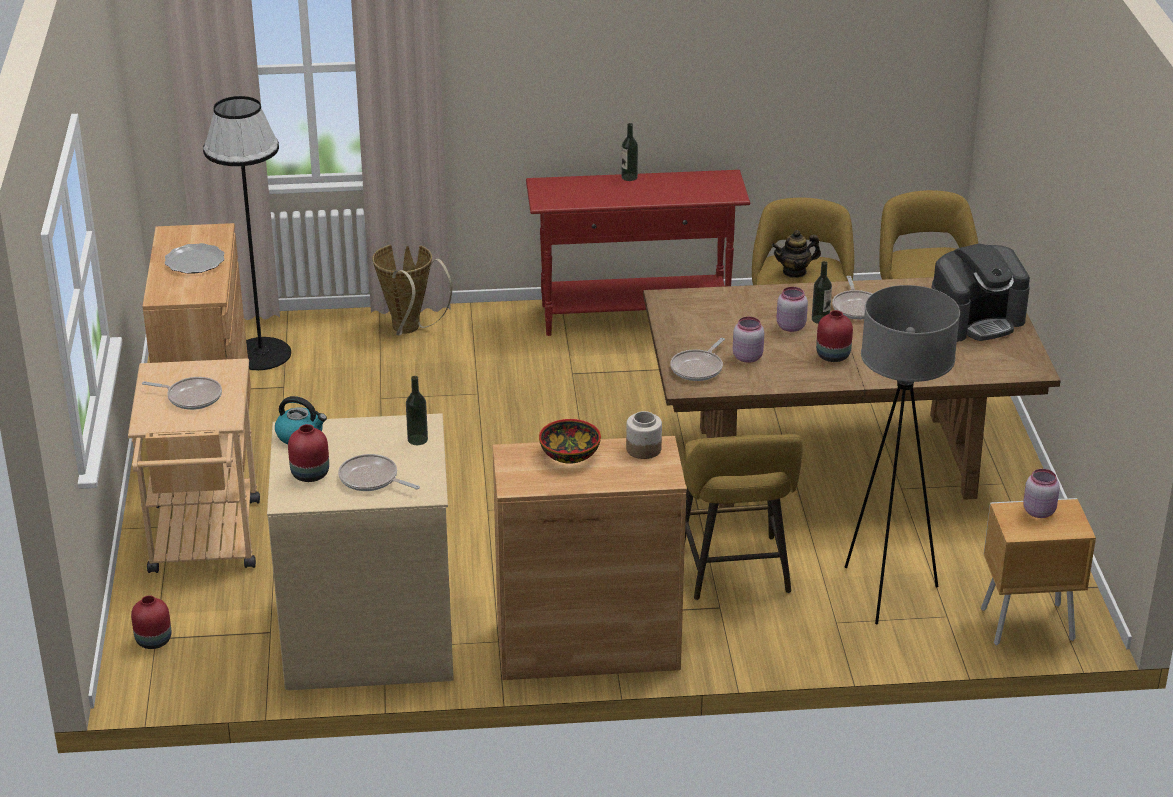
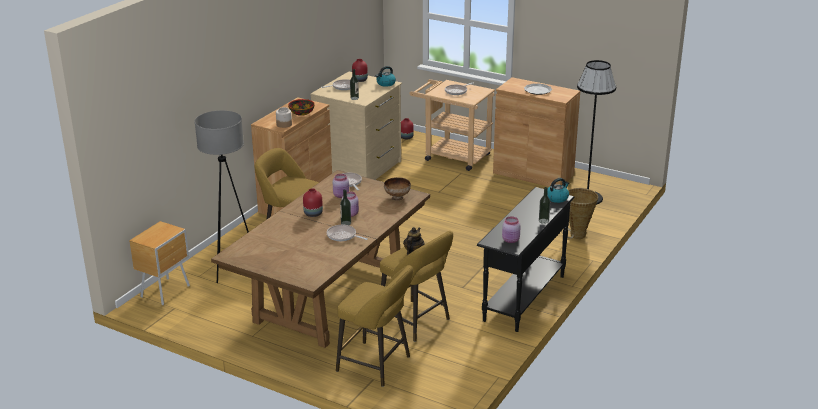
camera: 125 degrees right, 5 degrees down
(549, 186) = (557, 198): none -> kettle
(635, 316) = (523, 298): red console table -> black console table
(690, 309) = (397, 197): none -> bowl
(976, 320) = (287, 261): coffee machine -> none
(1039, 511) = (162, 236): pink jar -> pink jar (511, 240)

